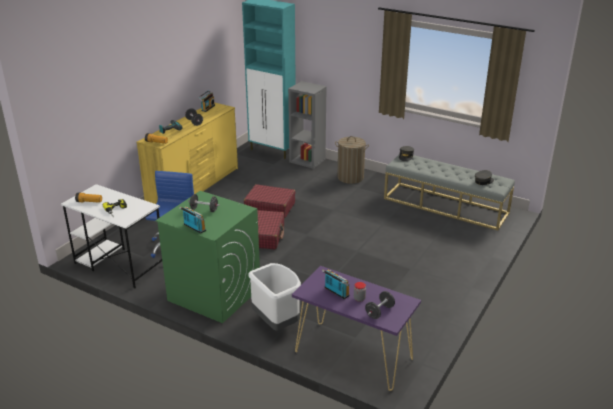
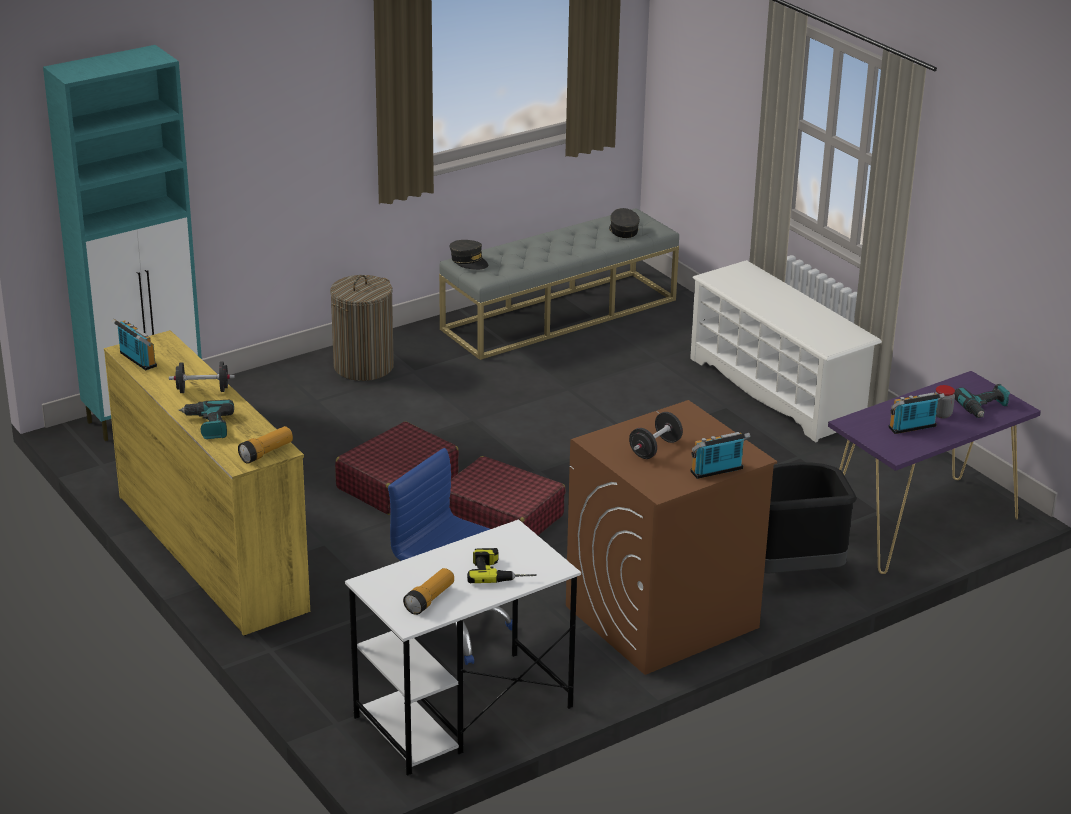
camera: 65 degrees left, 0 degrees up
(213, 294) = (661, 617): green washing machine -> brown washing machine
(276, 322) = (792, 572): white trash can -> black trash can
(307, 160) = (239, 390): grey bookcase -> none
(379, 312) = (984, 408): black dumbbell -> power drill
(443, 279) = (777, 390): none -> white shoe rack

